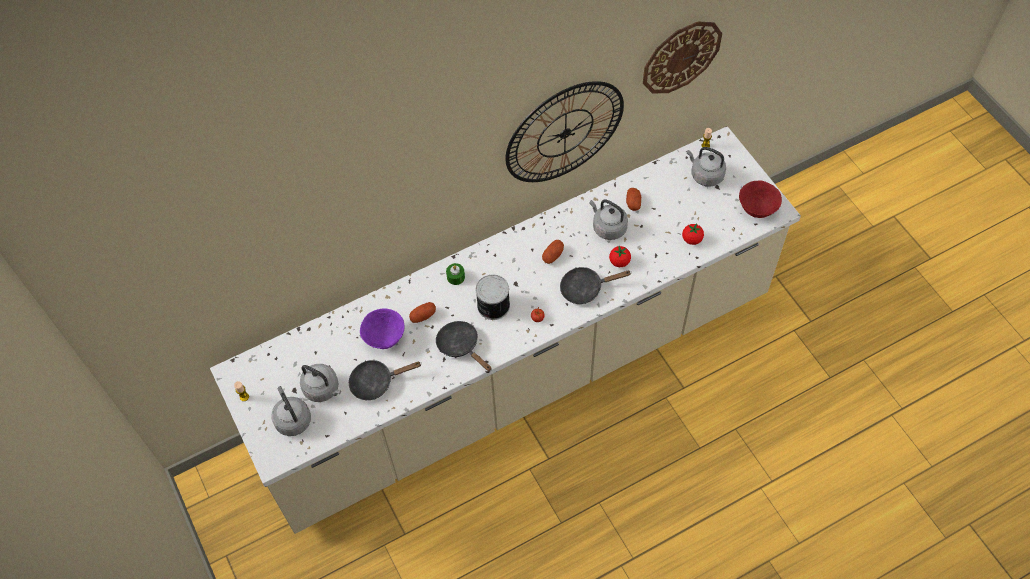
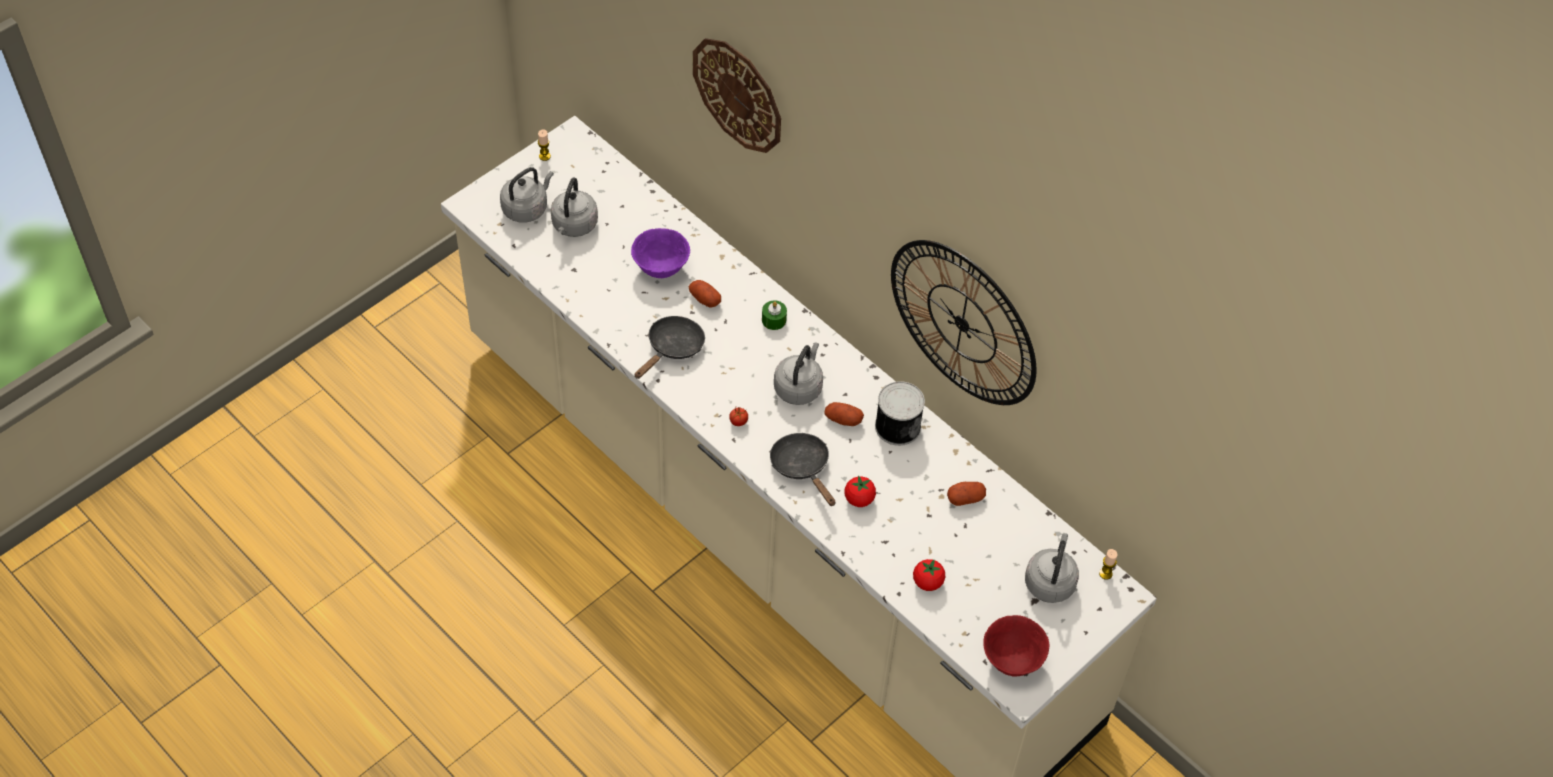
camera: 70 degrees right, 5 degrees down
(376, 382) = (597, 274): black frying pan -> none
(492, 306) = (742, 369): can -> can (896, 425)
(608, 227) = (912, 475): grey kettle -> grey kettle (799, 387)
(681, 57) = (1117, 407): wall clock -> wall clock (738, 94)

